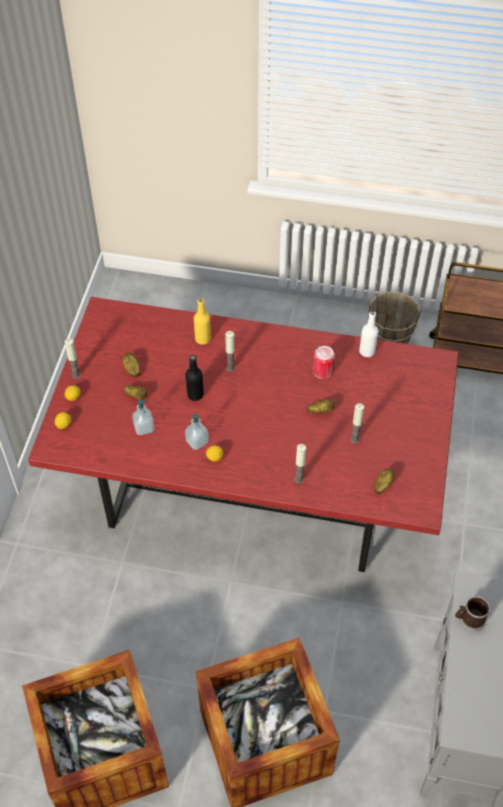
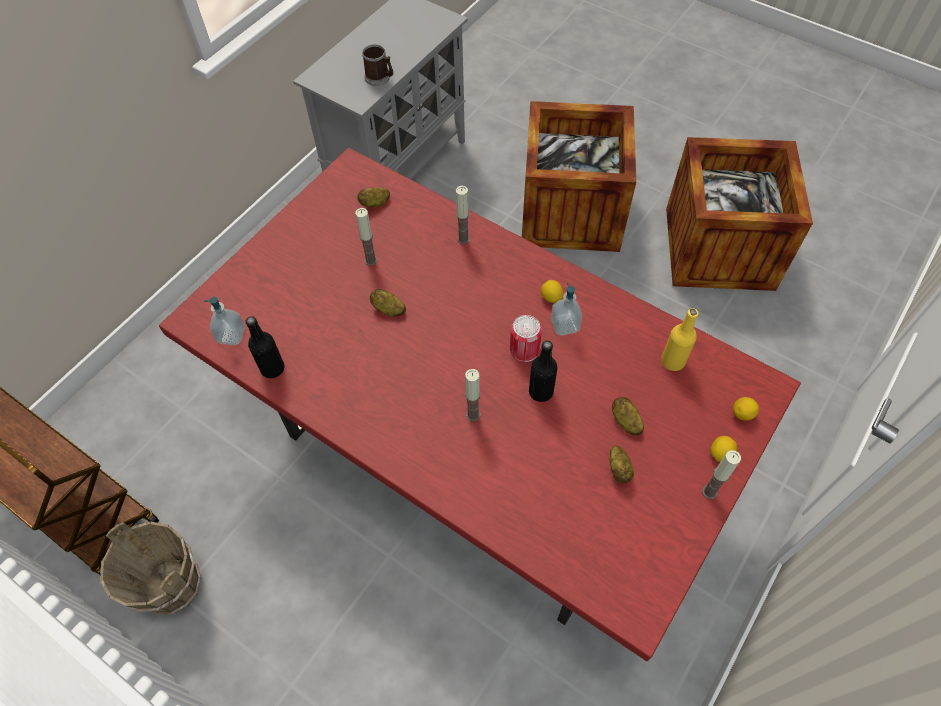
camera: 155 degrees left, 5 degrees up
(144, 428) = (629, 369): soap dispenser -> soap dispenser (231, 335)
(203, 339) = (491, 482): yellow bottle -> yellow bottle (673, 361)
(322, 371) = (350, 362): can -> can (524, 349)
(367, 351) = (272, 368): white bottle -> black bottle

